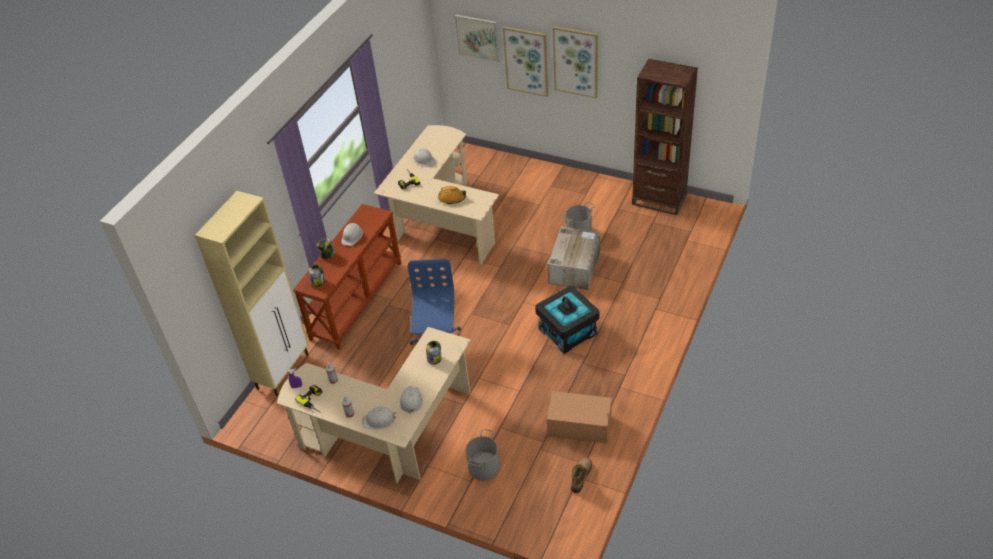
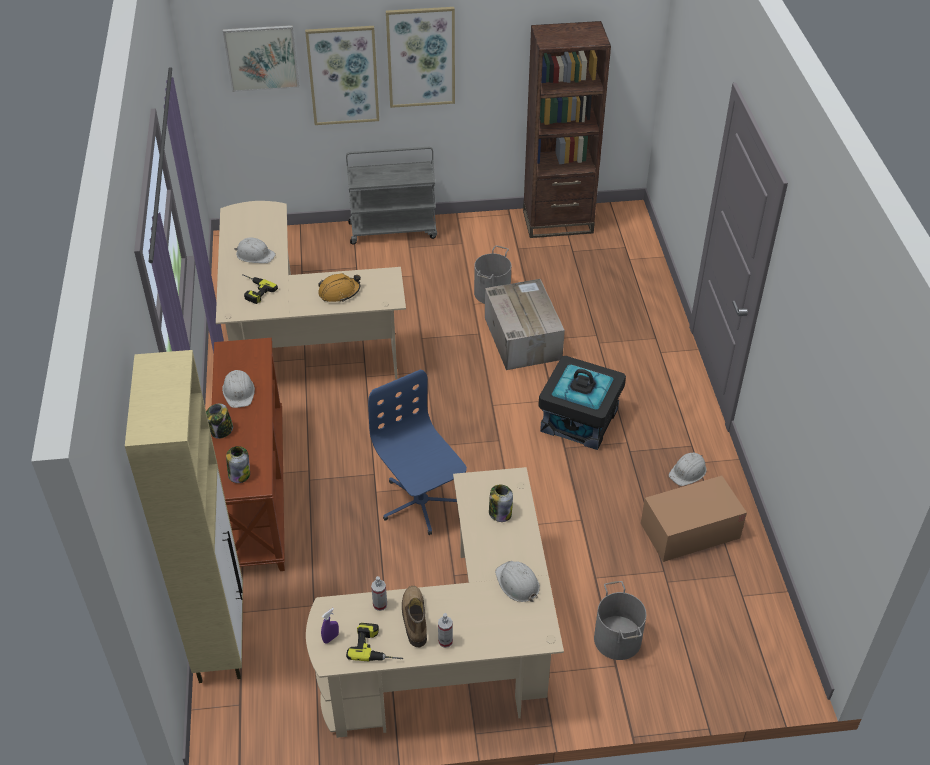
camera: 35 degrees left, 0 degrees up
(379, 420) = (495, 630): white hard hat -> white hard hat (688, 472)
(550, 171) = (393, 230): none -> grey cart
(580, 476) = (743, 593): boot -> boot (414, 619)

